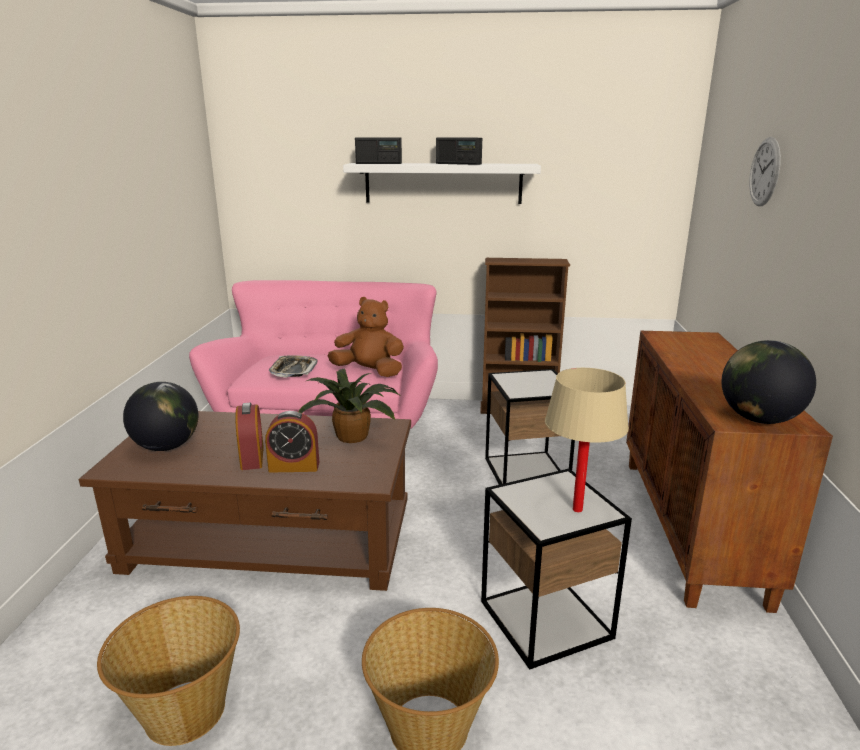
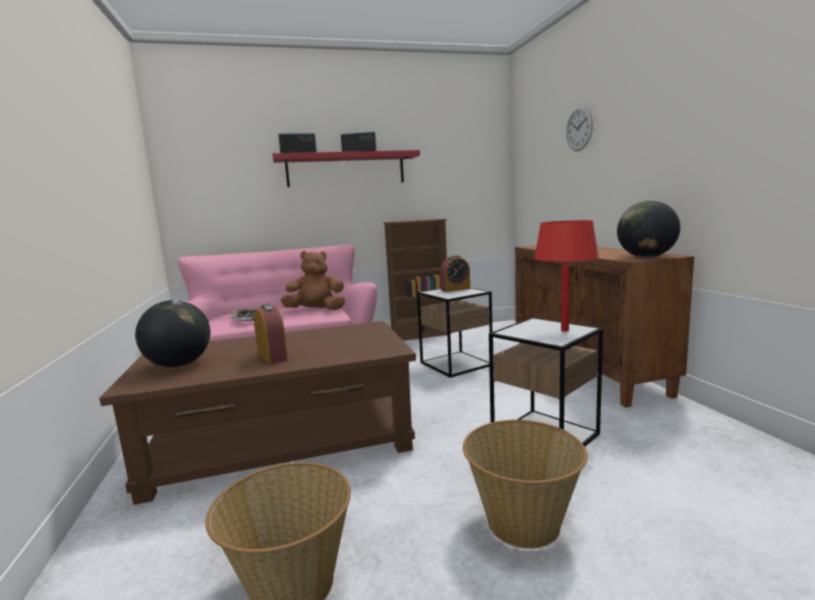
camera: 20 degrees left, 10 degrees down
(294, 466) = (317, 354): alarm clock -> alarm clock (455, 289)
(353, 435) = (347, 333): potted plant -> none
(443, 183) = (346, 170): white shelf -> red shelf
(577, 509) = (565, 330): beige table lamp -> red table lamp

